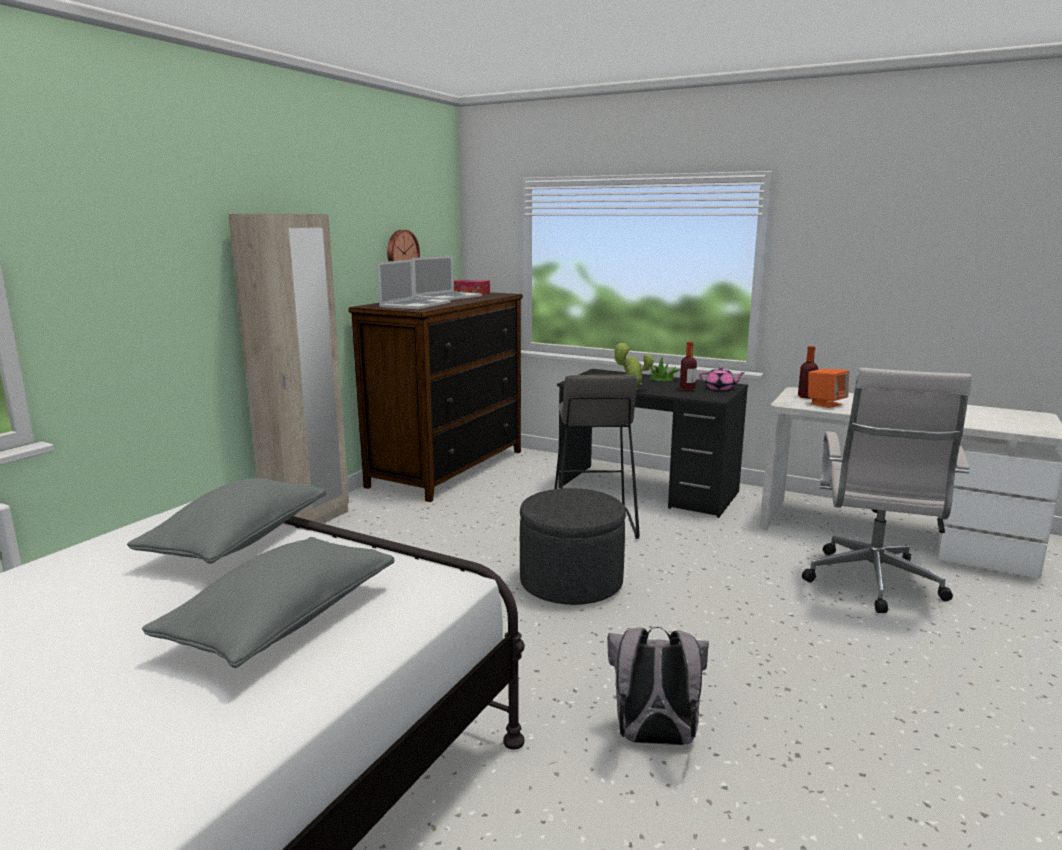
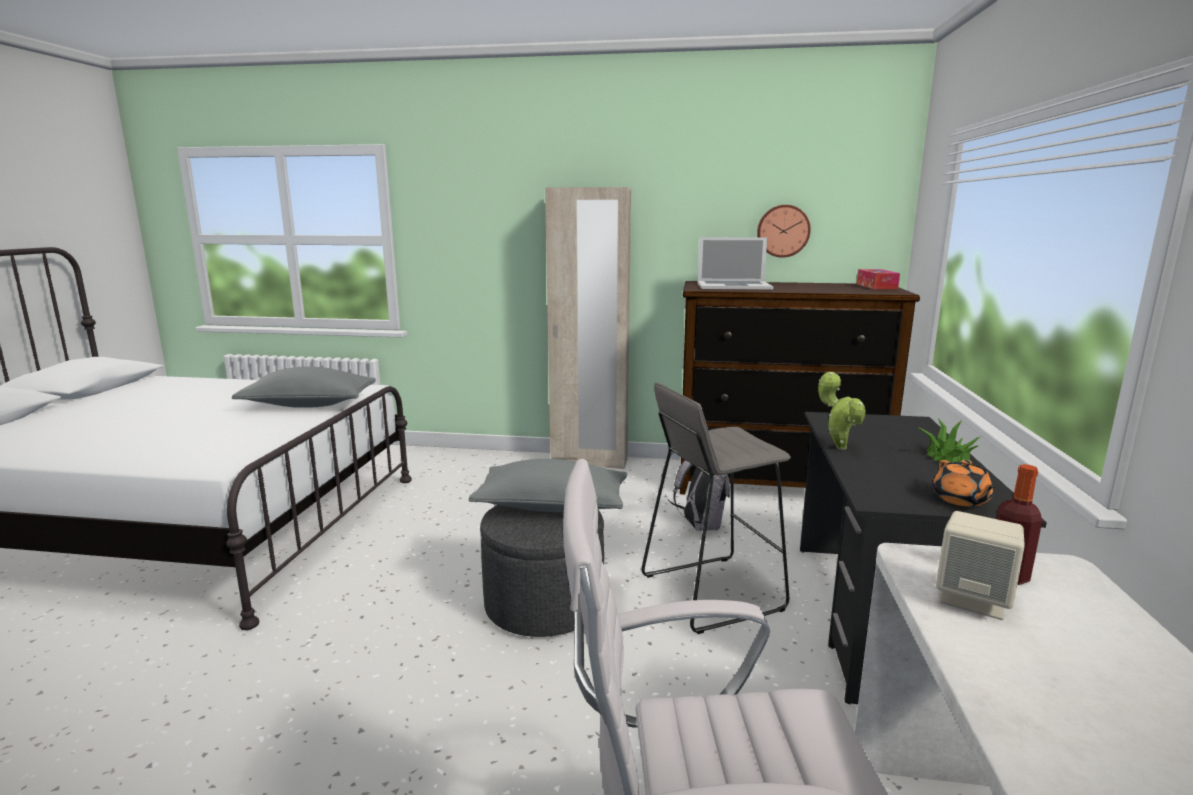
camera: 70 degrees right, 0 degrees up
(283, 621) = (177, 436): grey pillow -> grey pillow (552, 506)
(447, 297) = (817, 286): laptop -> none
(654, 739) = (240, 705): grey backpack -> grey backpack (698, 525)
(687, 389) = (902, 478): bottle -> none
(720, 388) = (961, 500): pink teapot -> orange teapot
(825, 404) = (973, 599): orange speaker -> beige speaker

